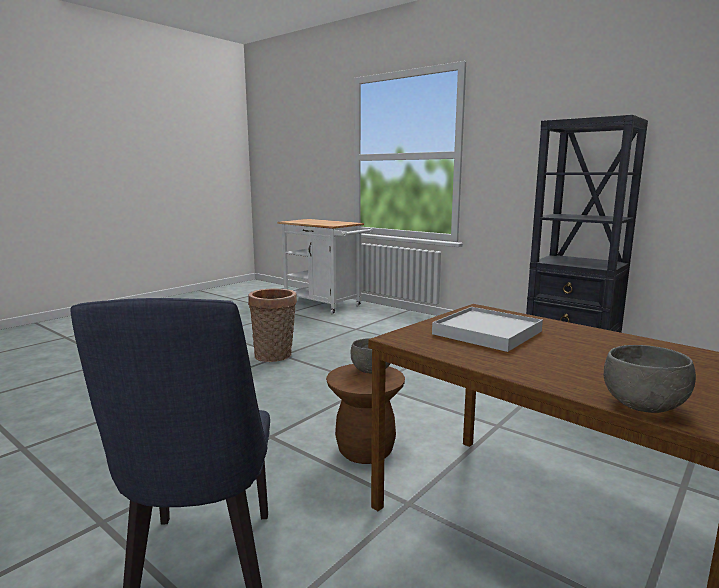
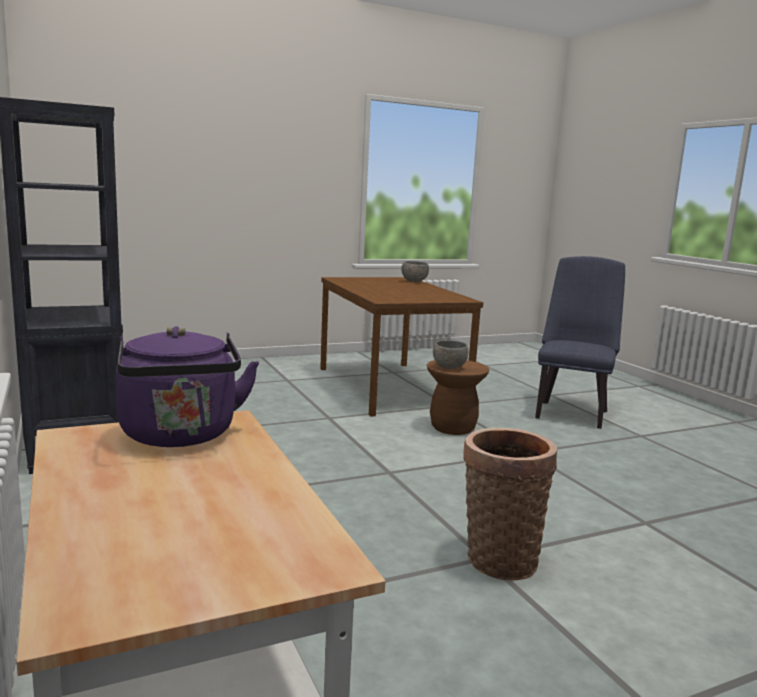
camera: 155 degrees left, 0 degrees up
(335, 224) = (180, 436): none -> purple kettle
(487, 333) = (412, 295): white tray -> none

